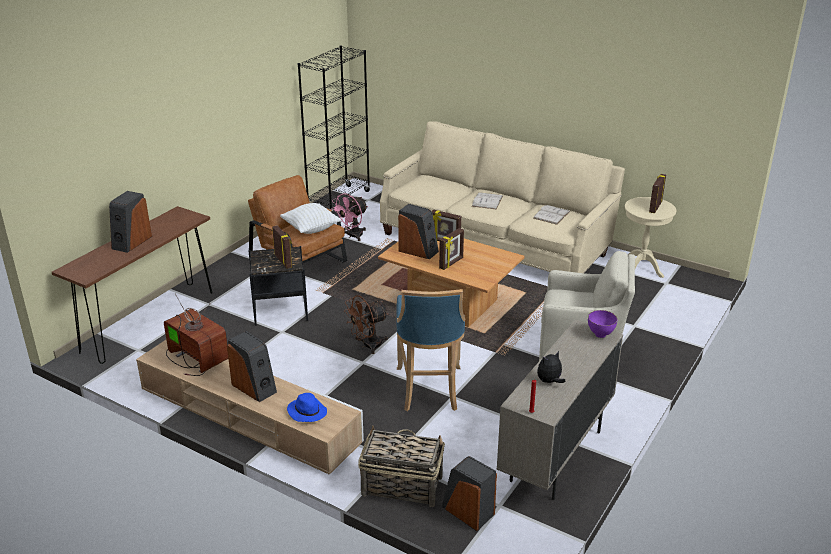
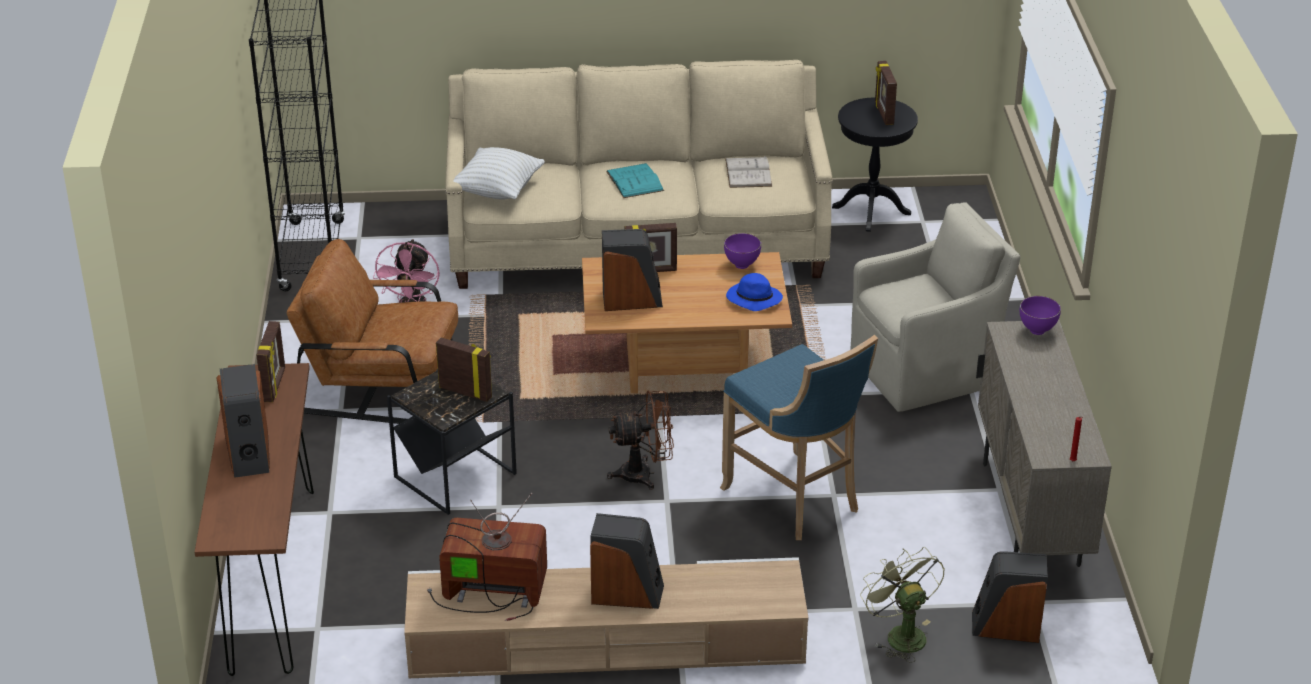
camera: 35 degrees left, 5 degrees up
(307, 412) = (735, 592): blue hat -> blue hat (753, 299)
(311, 229) = (415, 324): white pillow -> white pillow (498, 191)
(367, 345) = (644, 474): brown fan -> brown fan turned 120 degrees counterclockwise
(401, 485) = (900, 634): basket -> green fan
(451, 263) = (699, 301): picture frame -> picture frame (275, 385)
(487, 201) = (634, 181): white book -> turquoise book
(496, 255) = (741, 265): none -> purple bowl
(549, 382) = (1049, 415): plush toy -> none
(641, 268) = (871, 210): beige side table -> black side table

